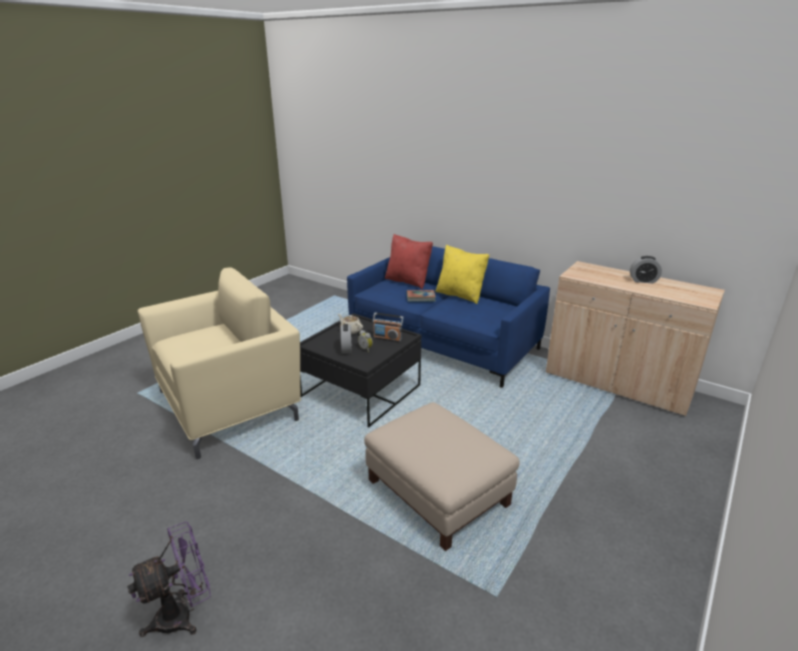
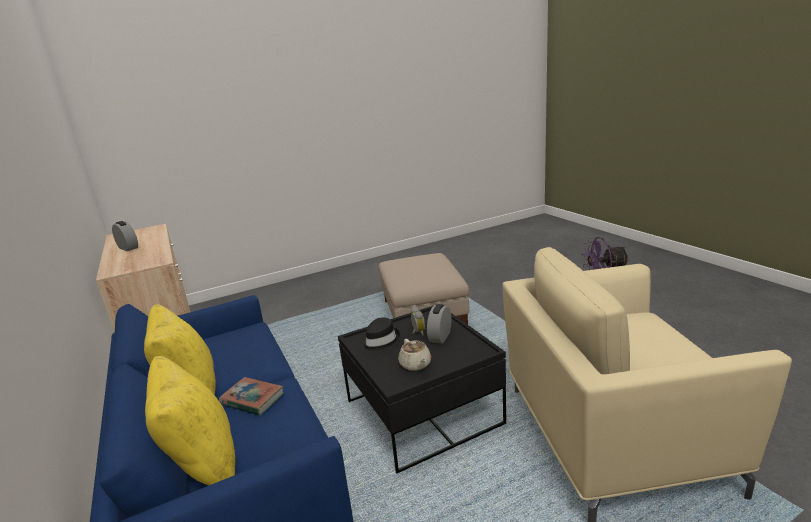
camera: 150 degrees left, 5 degrees down
(387, 338) = (380, 342): radio -> black hat
(408, 281) = (202, 463): red pillow -> yellow pillow

